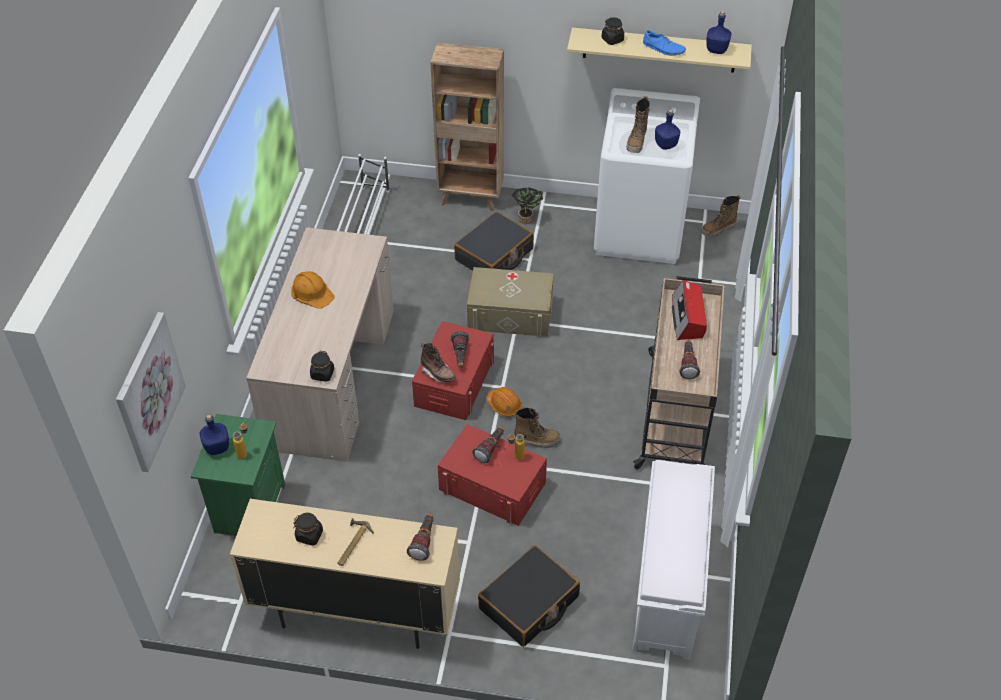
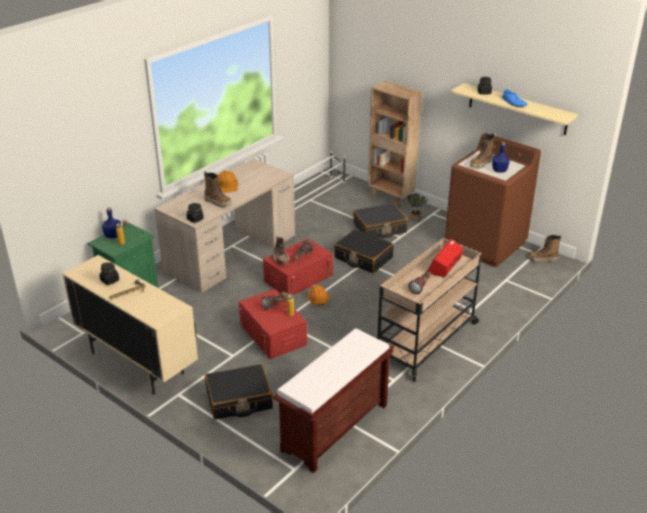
camera: 30 degrees right, 15 degrees down
(148, 391) = (60, 159): picture -> none
(424, 541) = (167, 306): flashlight -> none
(510, 314) = (363, 258): beige storage box -> black suitcase
(536, 441) = (321, 322): boot -> boot (218, 202)
(640, 231) = (485, 245): white washing machine -> brown washing machine
(668, 588) = (334, 428): white bench -> brown bench
(717, 50) = (550, 111): blue bottle -> none

